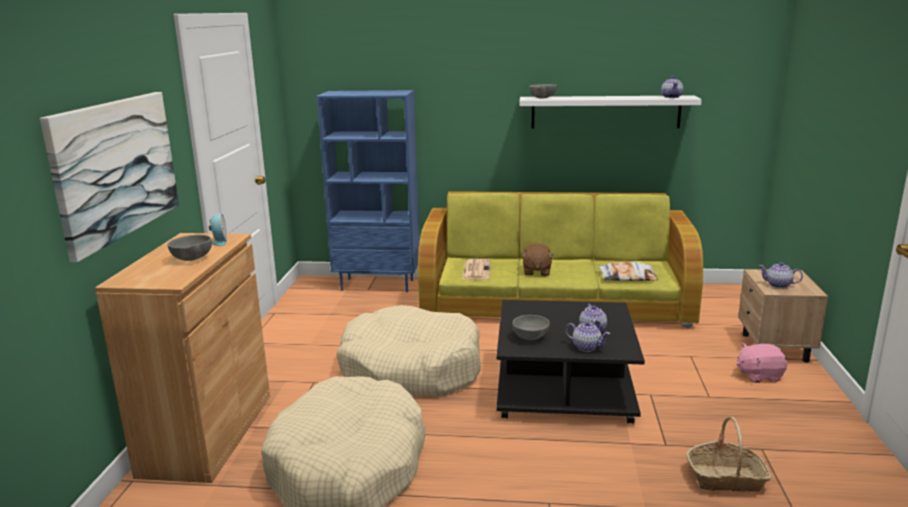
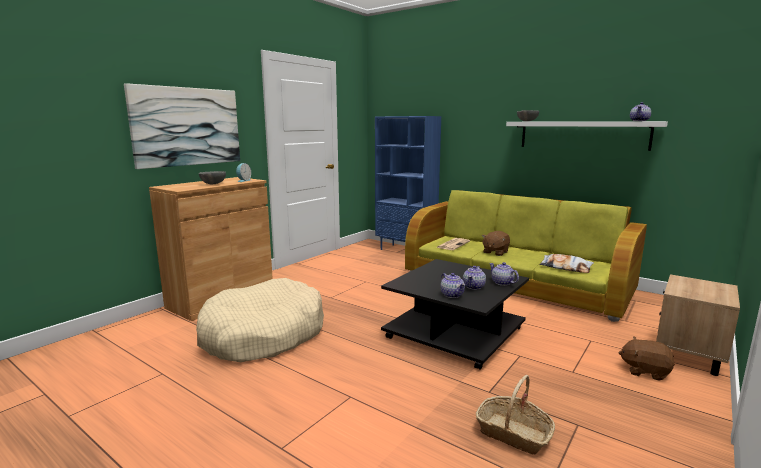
camera: 30 degrees right, 5 degrees down
(411, 368) = (367, 296): beige dog bed -> none
(531, 338) = (420, 281): grey bowl -> none
(759, 375) = (645, 371): pink plush toy -> brown plush toy
(778, 285) = (691, 290): teapot -> teapot (502, 283)

